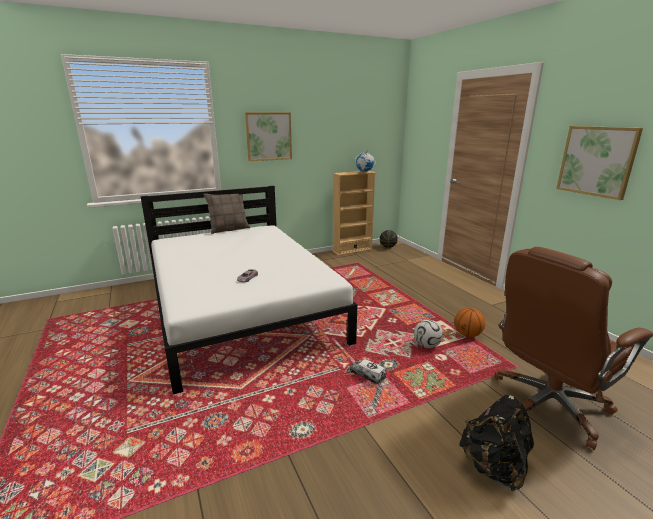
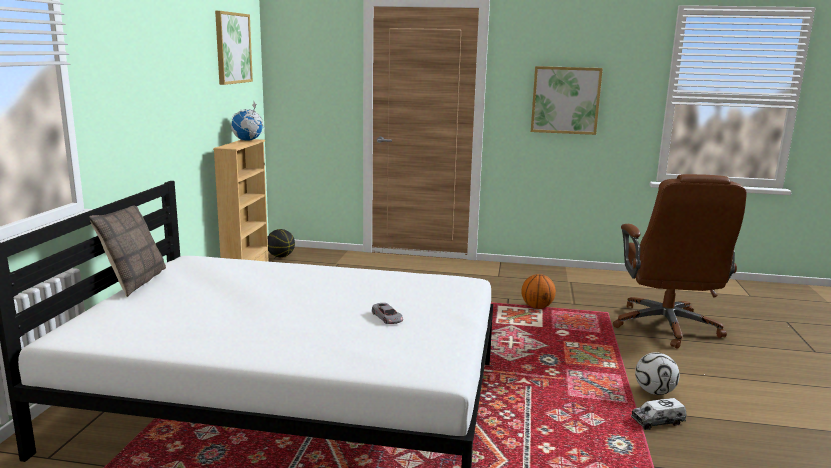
camera: 55 degrees left, 5 degrees down
(268, 136) = (137, 89): picture -> picture (232, 48)
(367, 375) = (556, 377): toy truck -> toy truck (657, 421)
(427, 345) = (534, 330): football -> football (654, 392)
(494, 467) = (723, 377): black backpack -> none

